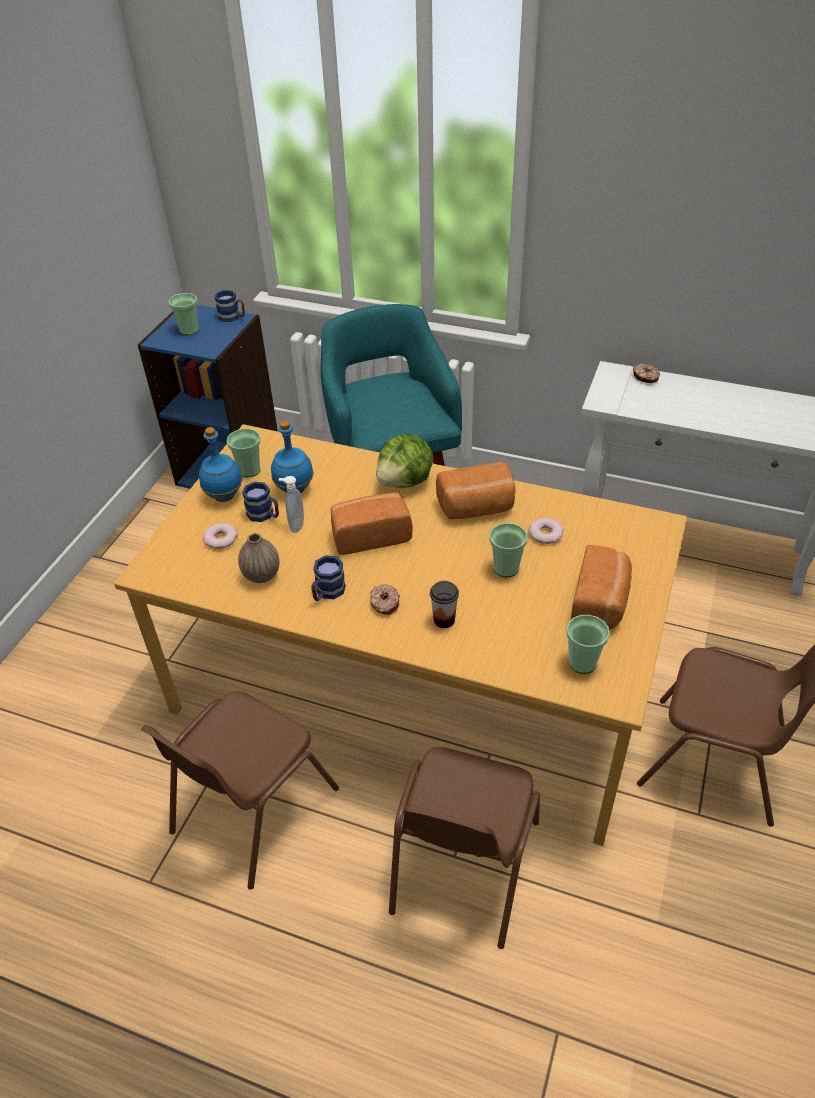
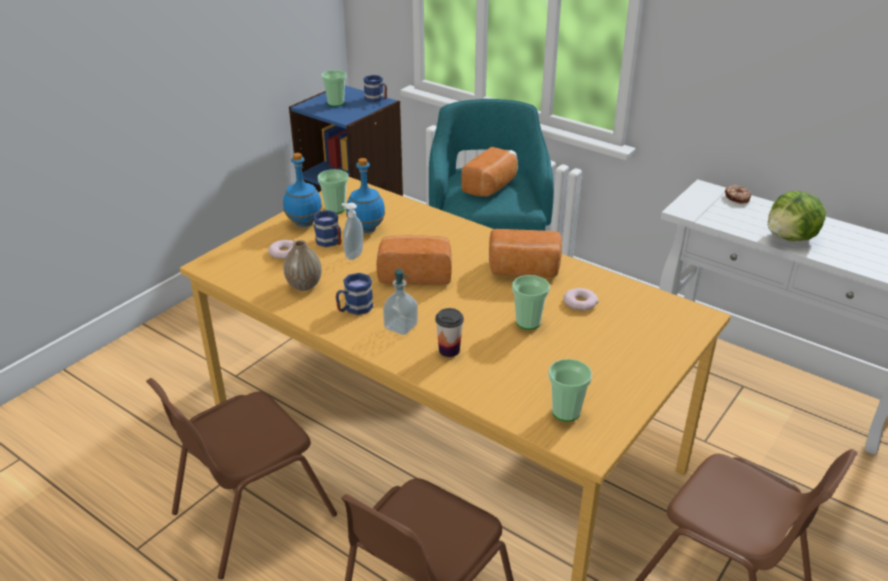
camera: 15 degrees right, 10 degrees down
(384, 603) = (401, 327): donut -> soap dispenser
(405, 482) = (468, 240): lettuce -> lettuce (790, 238)
(600, 603) = (608, 367): bread -> bread (491, 187)

